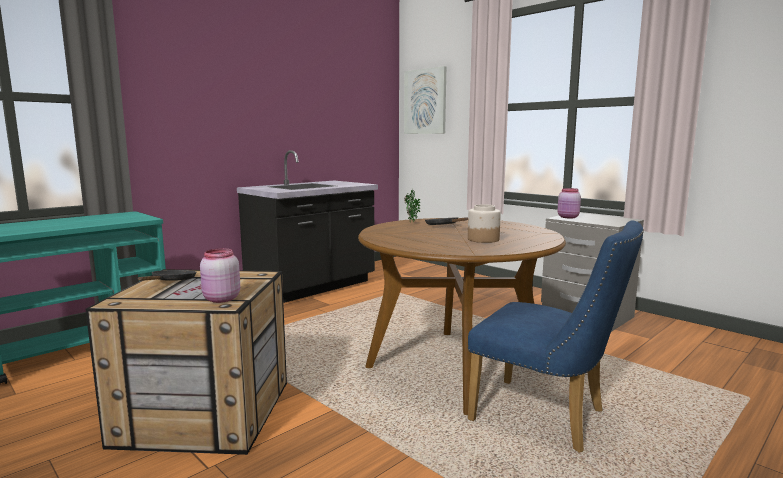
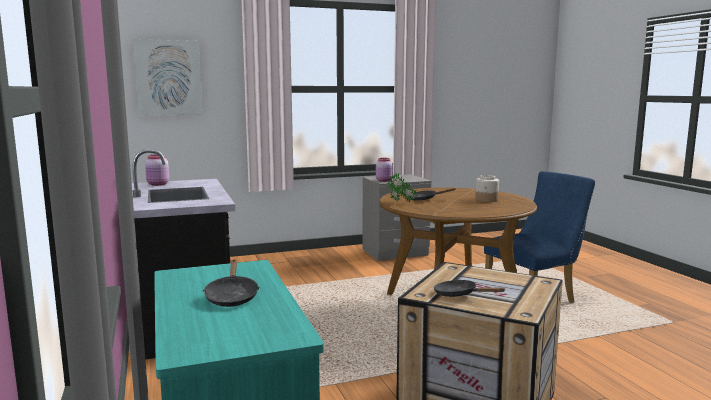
camera: 65 degrees left, 0 degrees up
(75, 222) = (231, 296): none -> black frying pan
(220, 299) = (528, 282): pink jar -> pink jar (158, 184)

